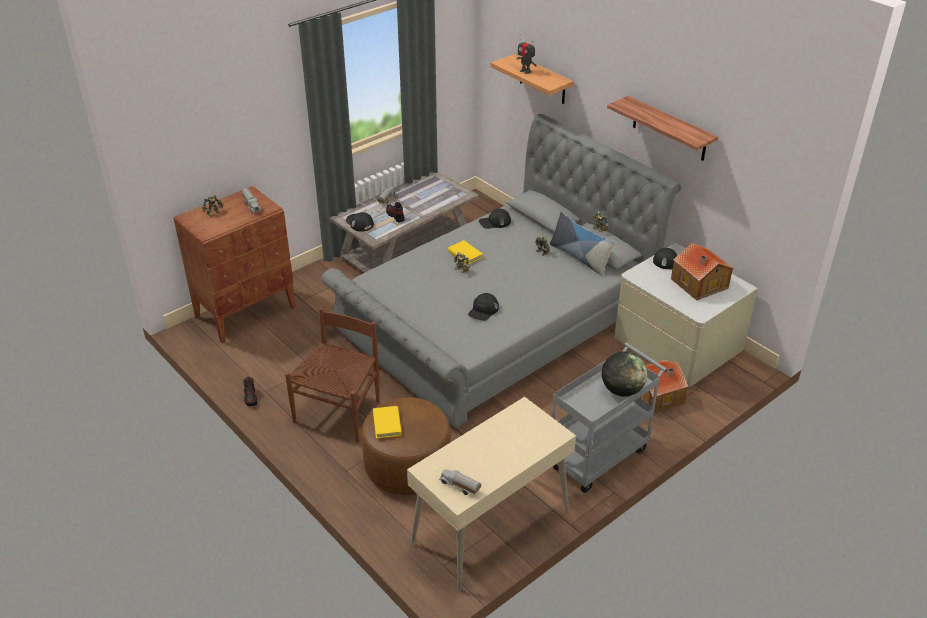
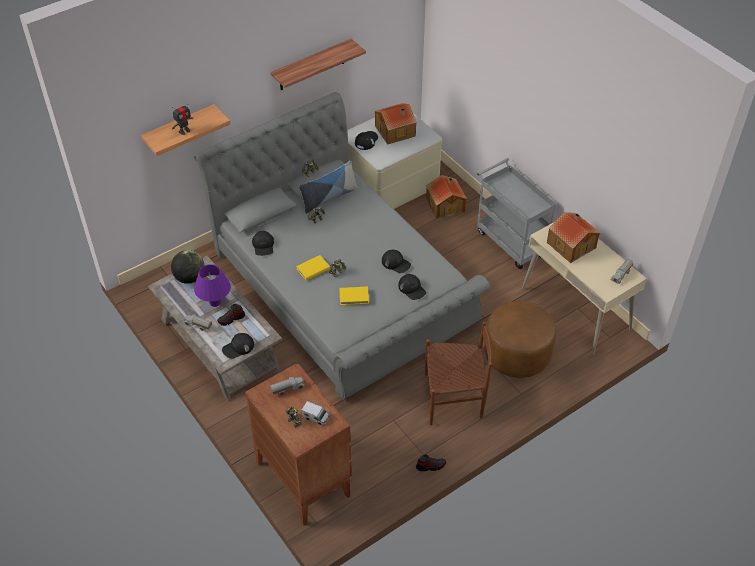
camera: 85 degrees left, 10 degrees up
(216, 223) = (315, 417): none -> toy truck
(340, 412) = (454, 398): brown chair -> brown chair turned 150 degrees clockwise
(387, 424) = (524, 334): yellow book -> yellow book (354, 297)
(415, 205) = (215, 302): none -> purple table lamp
(444, 324) = (412, 289): none -> black cap
(513, 436) = (571, 244): none -> toy house
(622, 390) = (515, 189): globe -> globe (190, 278)

